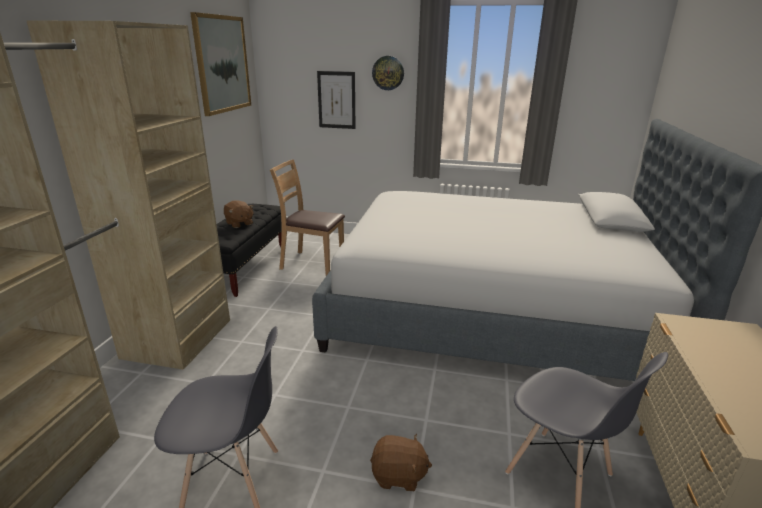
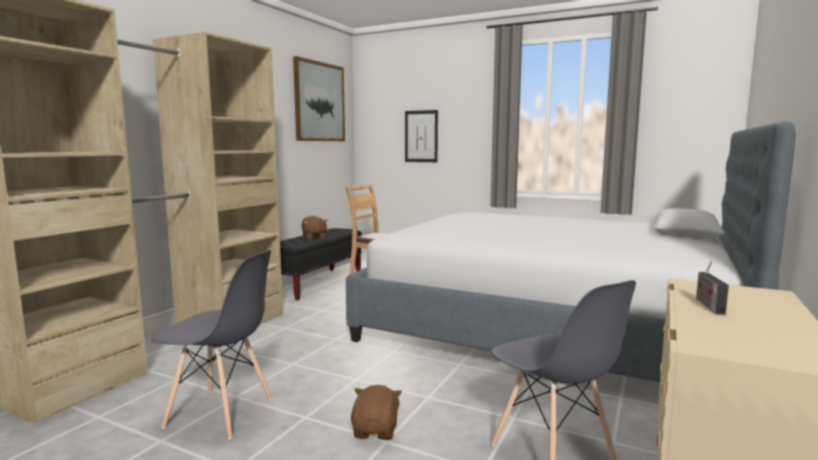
camera: 15 degrees right, 15 degrees down
(388, 73) = (468, 109): wall clock -> none
(398, 475) = (376, 430): brown plush toy -> brown plush toy turned 105 degrees counterclockwise
(716, 362) = (708, 305): none -> radio

